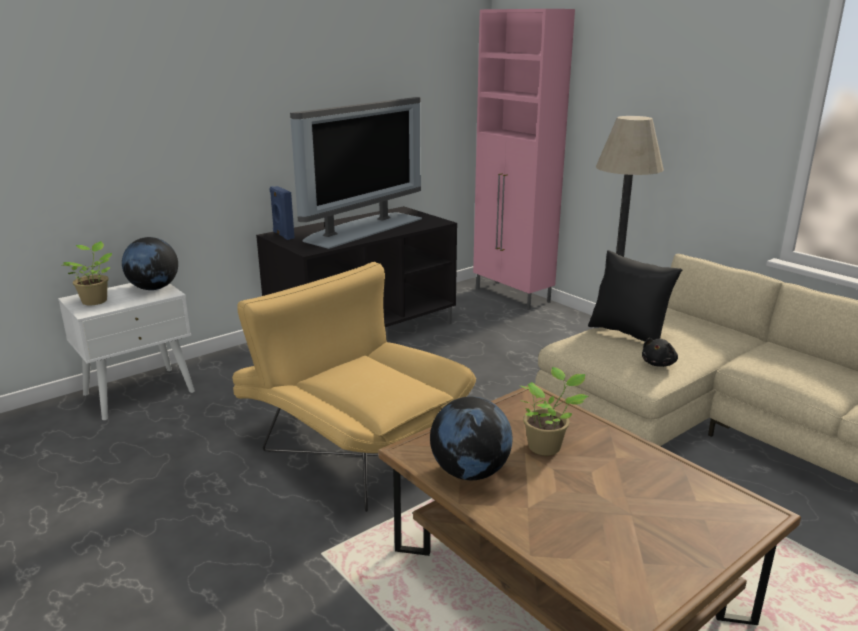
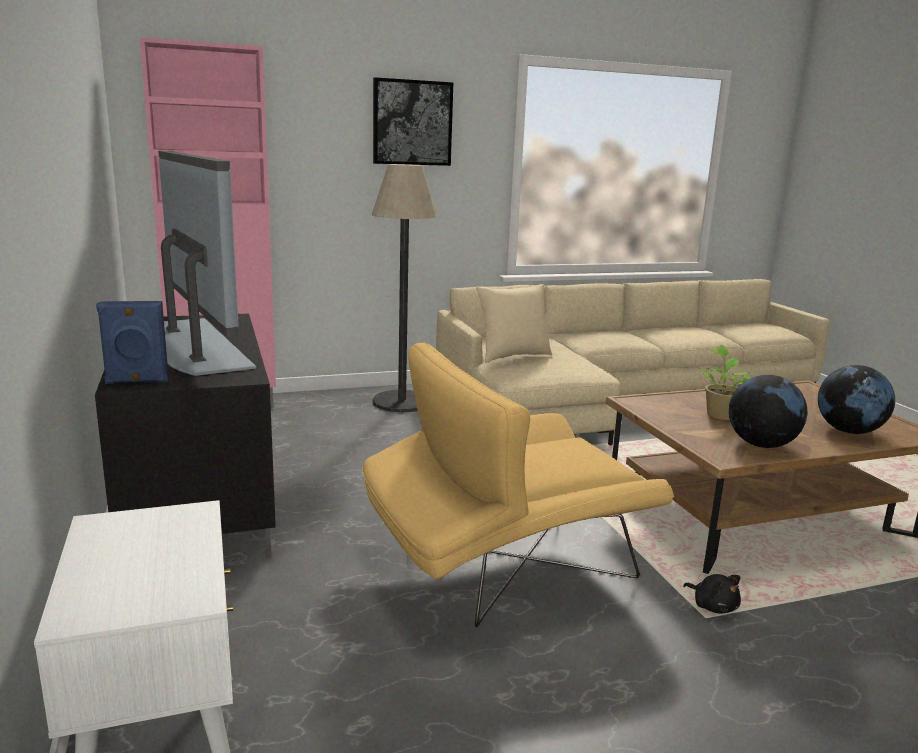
camera: 70 degrees left, 5 degrees down
(95, 300) = (131, 589): potted plant -> none
(154, 288) = (143, 524): globe -> globe (848, 431)
(628, 333) = (512, 356): black pillow -> beige pillow
(658, 364) = (574, 363): black plush toy -> black plush toy (713, 606)
(694, 72) = (412, 123): none -> picture

